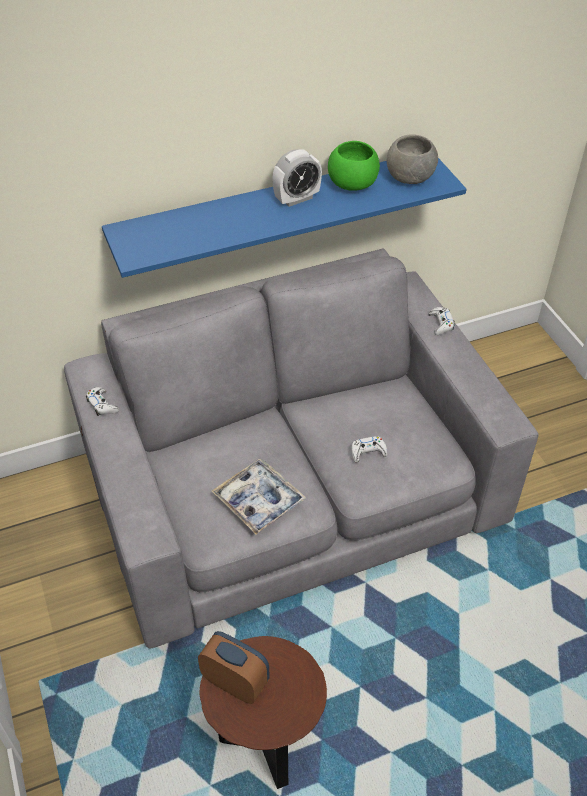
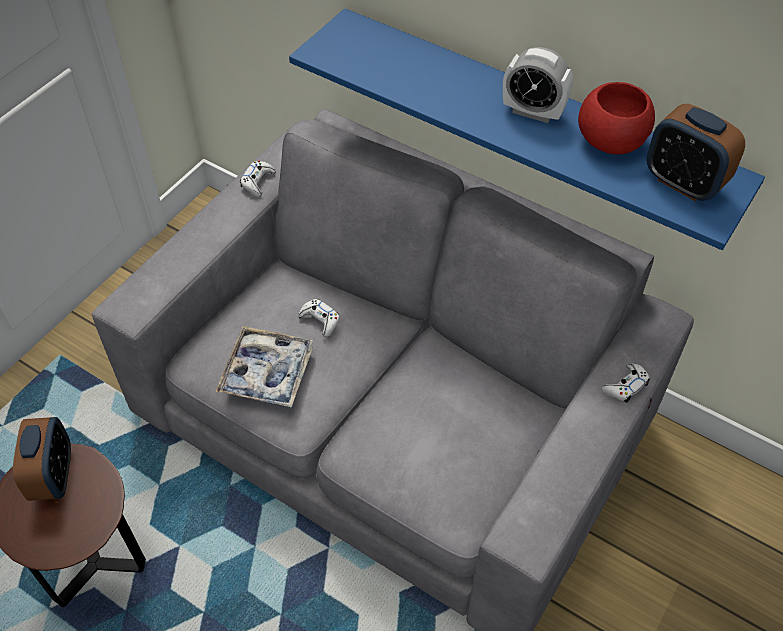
camera: 55 degrees right, 5 degrees up
(352, 184) = (610, 141): green bowl -> red bowl
(368, 452) = (403, 430): white game controller -> white game controller (320, 320)
(410, 177) = (683, 183): grey bowl -> alarm clock

